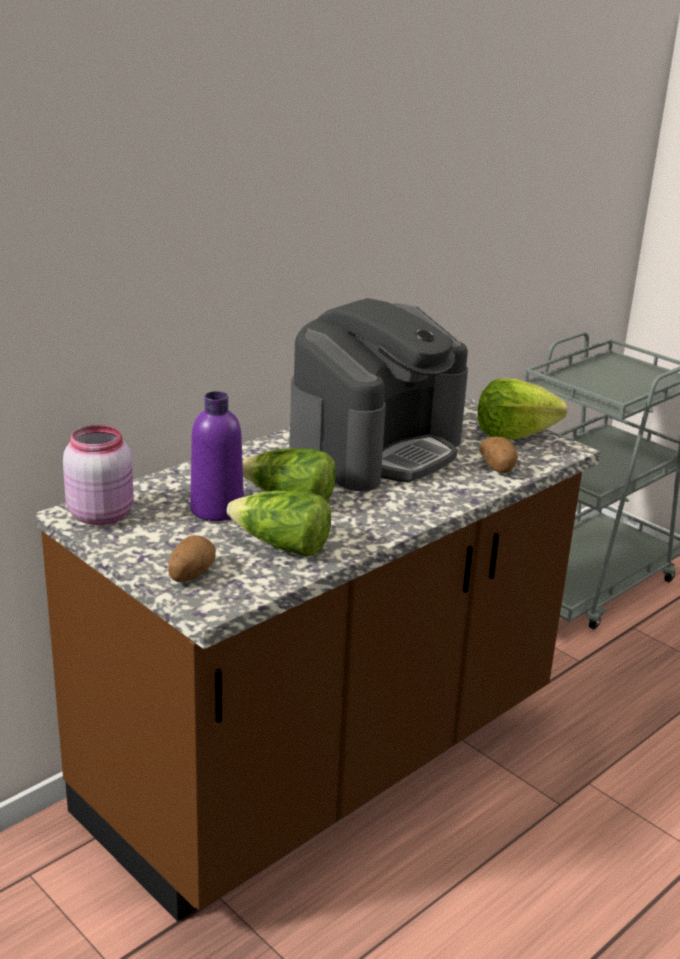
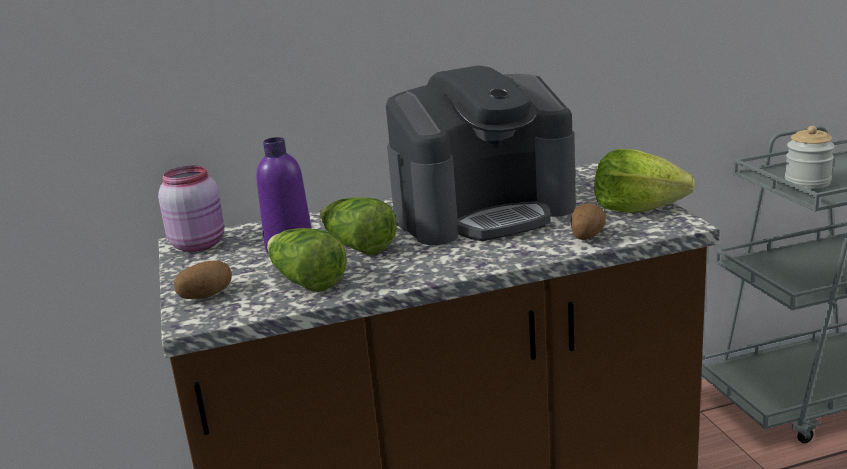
camera: 30 degrees right, 5 degrees down
(594, 390) = (807, 182): none -> jar

